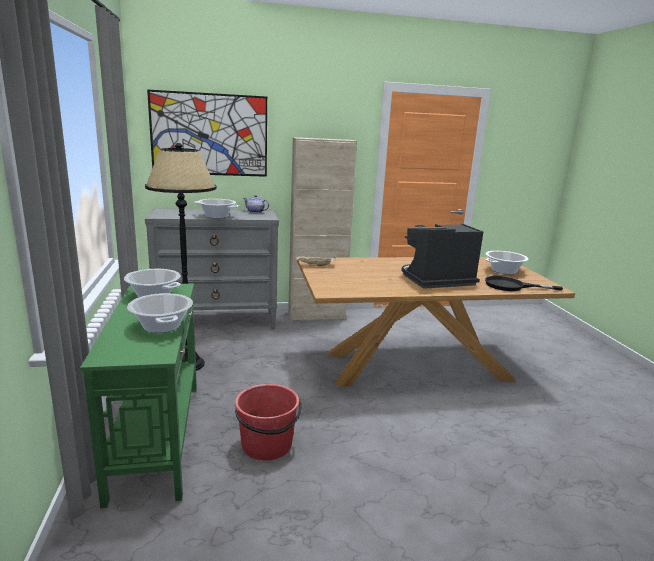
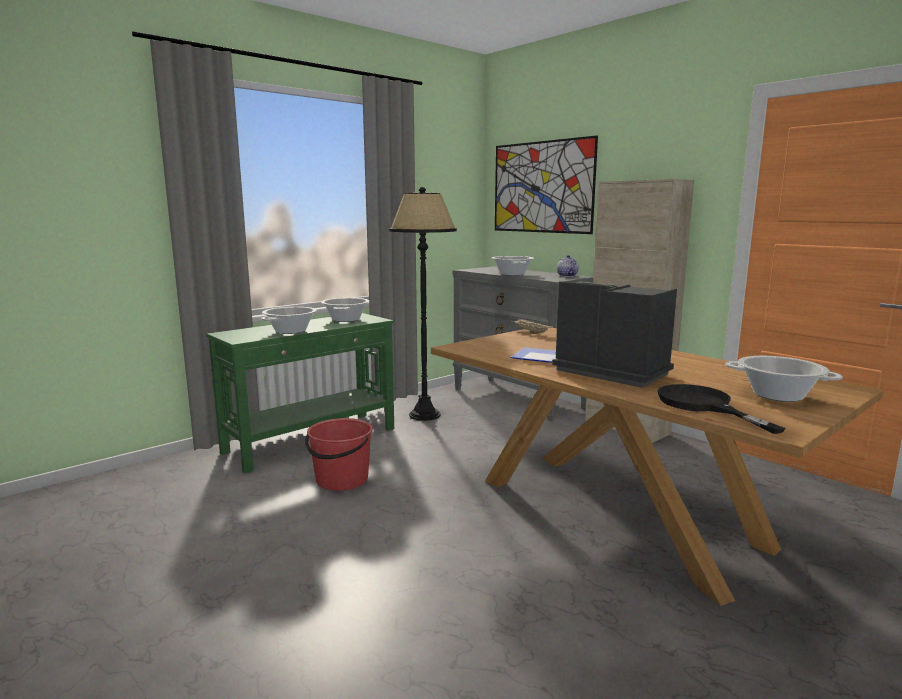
camera: 60 degrees right, 5 degrees down
(385, 283) = (537, 357): none -> plate

